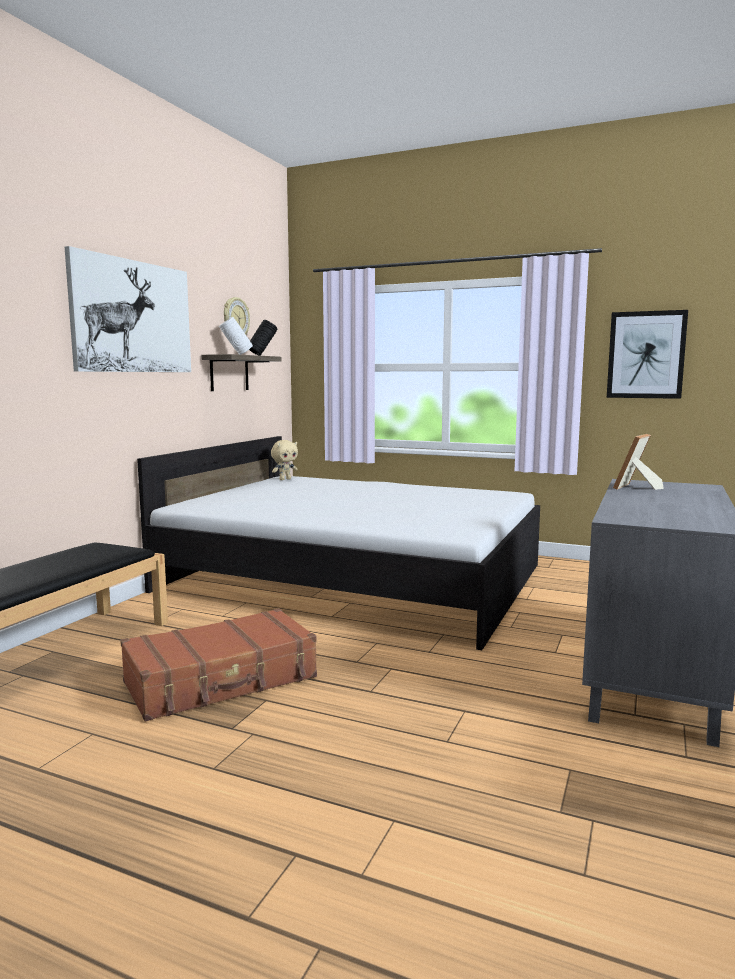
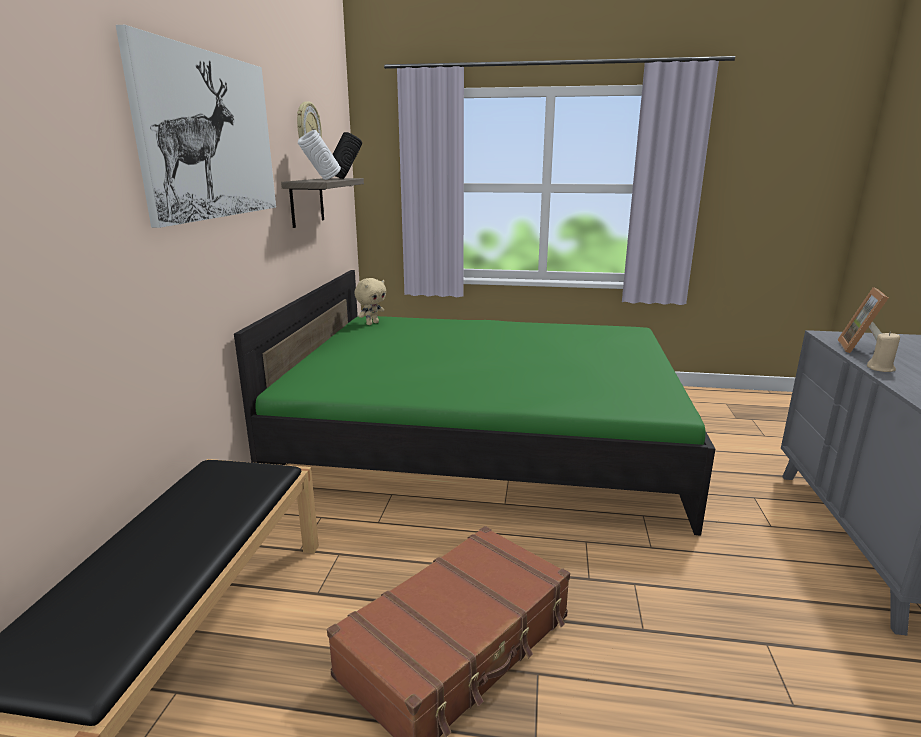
camera: 15 degrees left, 10 degrees up
(354, 578) = (484, 438): white bed -> green bed
(620, 497) = (881, 369): none -> beige candle
(646, 355) = (764, 177): picture -> none

